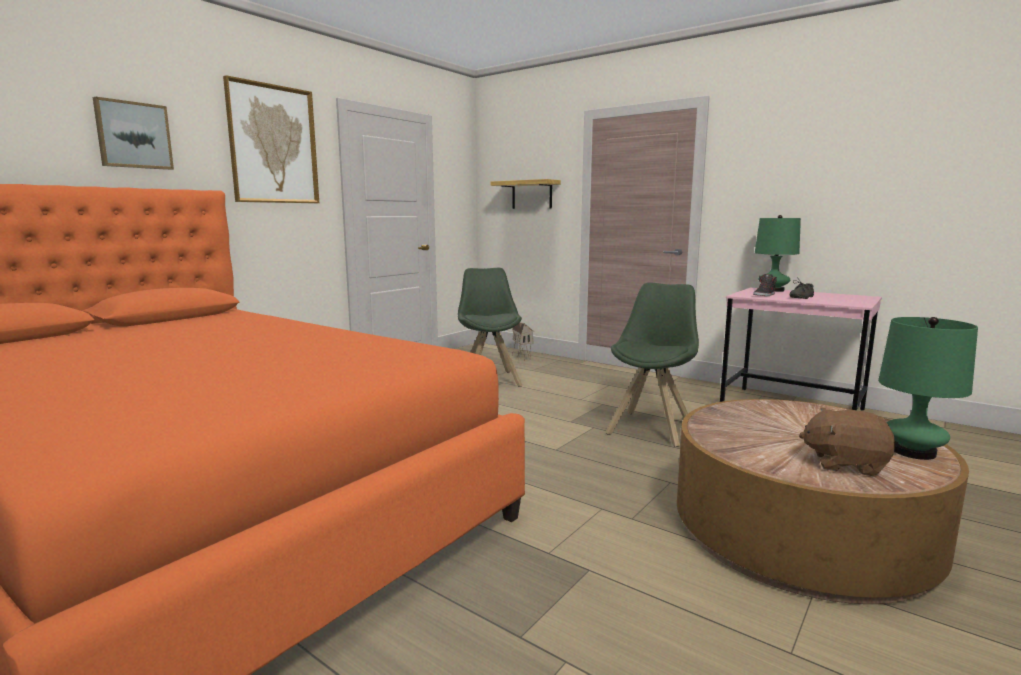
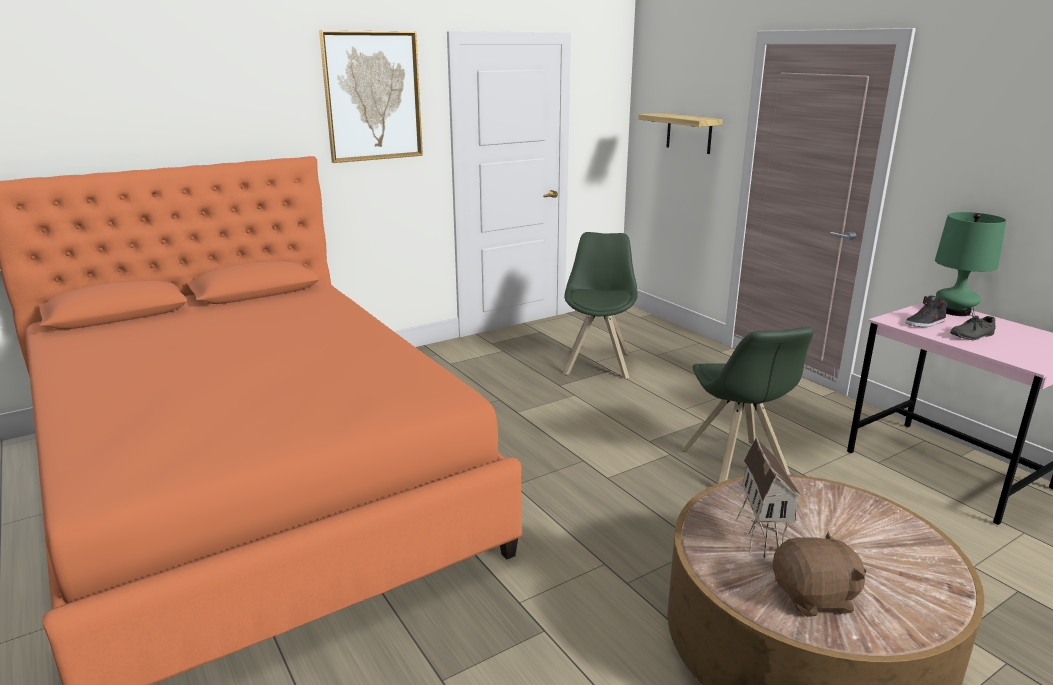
camera: 20 degrees right, 10 degrees up
(133, 135) = (232, 107): picture -> none
(522, 357) = (657, 333): toy house -> toy house (761, 539)
(651, 428) = (736, 467): green chair -> green chair turned 120 degrees clockwise
(844, 464) = (815, 597): brown plush toy -> brown plush toy turned 135 degrees clockwise
(912, 451) = (920, 599): green table lamp -> none

